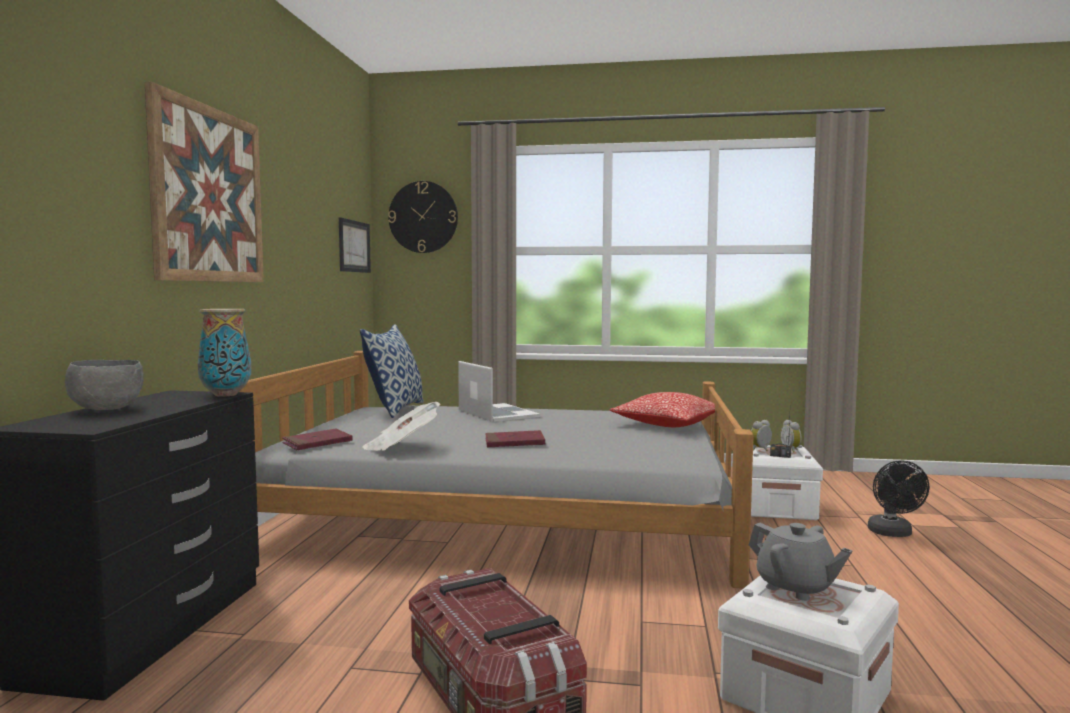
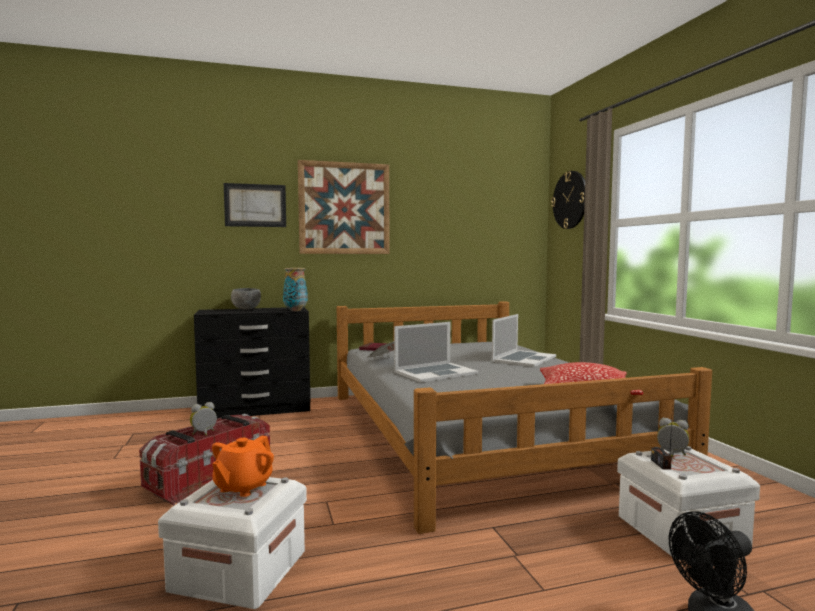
camera: 65 degrees right, 0 degrees up
(354, 246) = (514, 227): picture -> picture (255, 205)
(395, 409) = (491, 344): pillow -> none
(514, 443) = (435, 373): red book -> laptop
(791, 450) = (705, 468): alarm clock -> alarm clock (204, 433)
(795, 588) = (243, 487): grey teapot -> orange teapot

